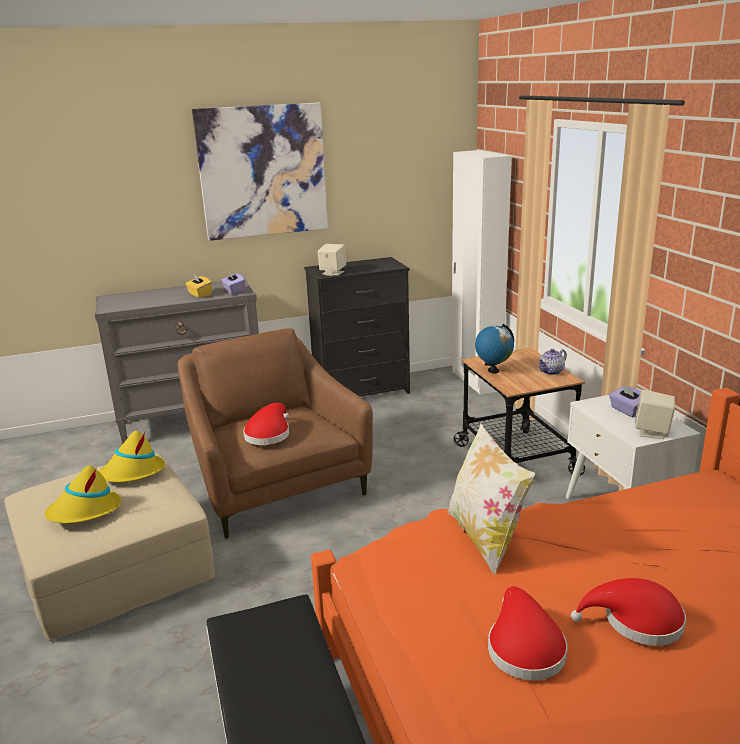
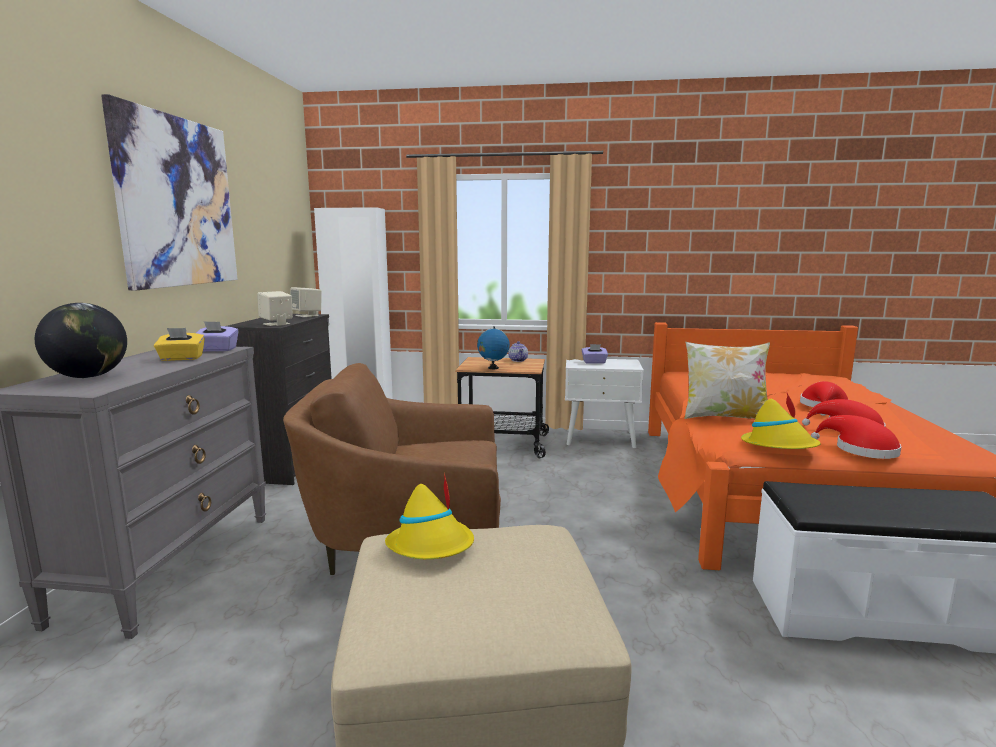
camera: 65 degrees left, 10 degrees down
(85, 511) = (509, 586): yellow hat -> yellow hat (779, 446)
(138, 297) = (88, 377): none -> globe
(269, 434) = (453, 459): red hat -> red hat (860, 450)
(652, 432) = (628, 364): beige speaker -> beige speaker (307, 315)

